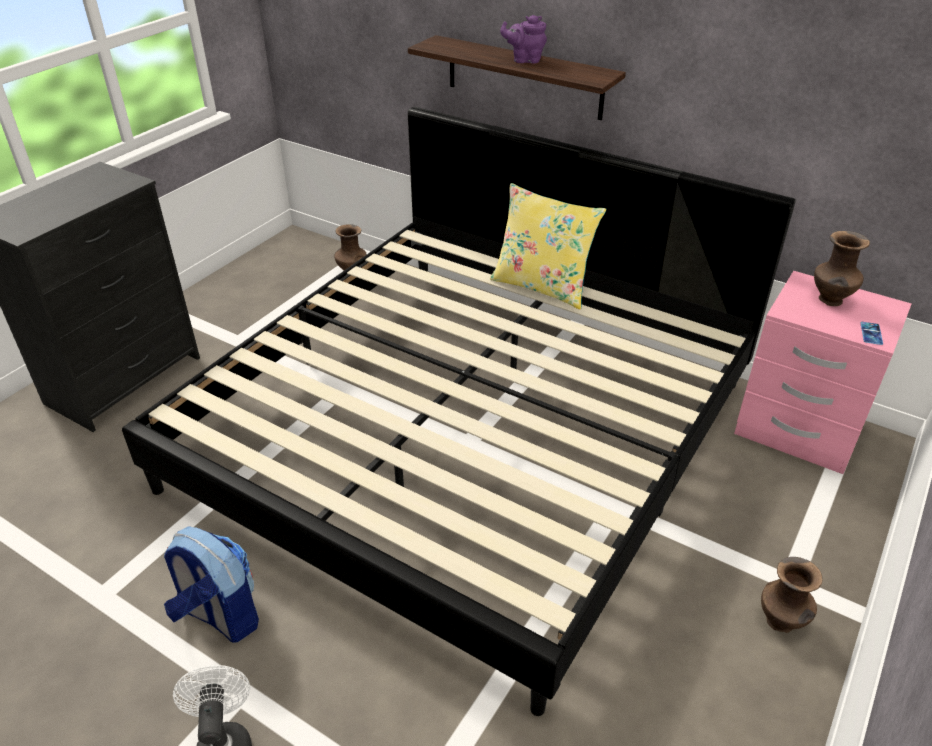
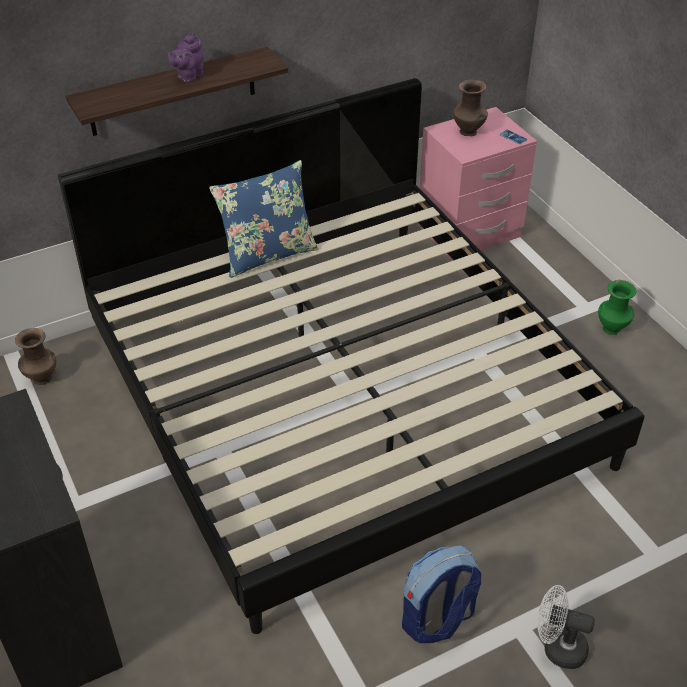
camera: 60 degrees left, 5 degrees up
(542, 286) = (267, 254): yellow pillow -> blue pillow
(781, 623) = (612, 329): brown vase -> green vase

